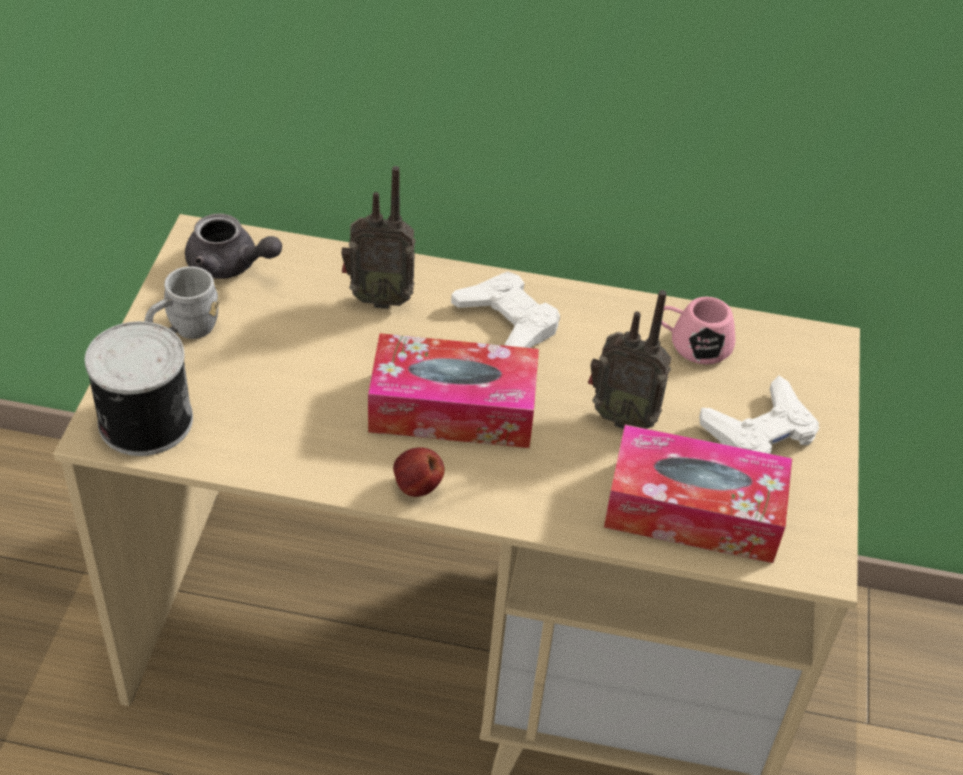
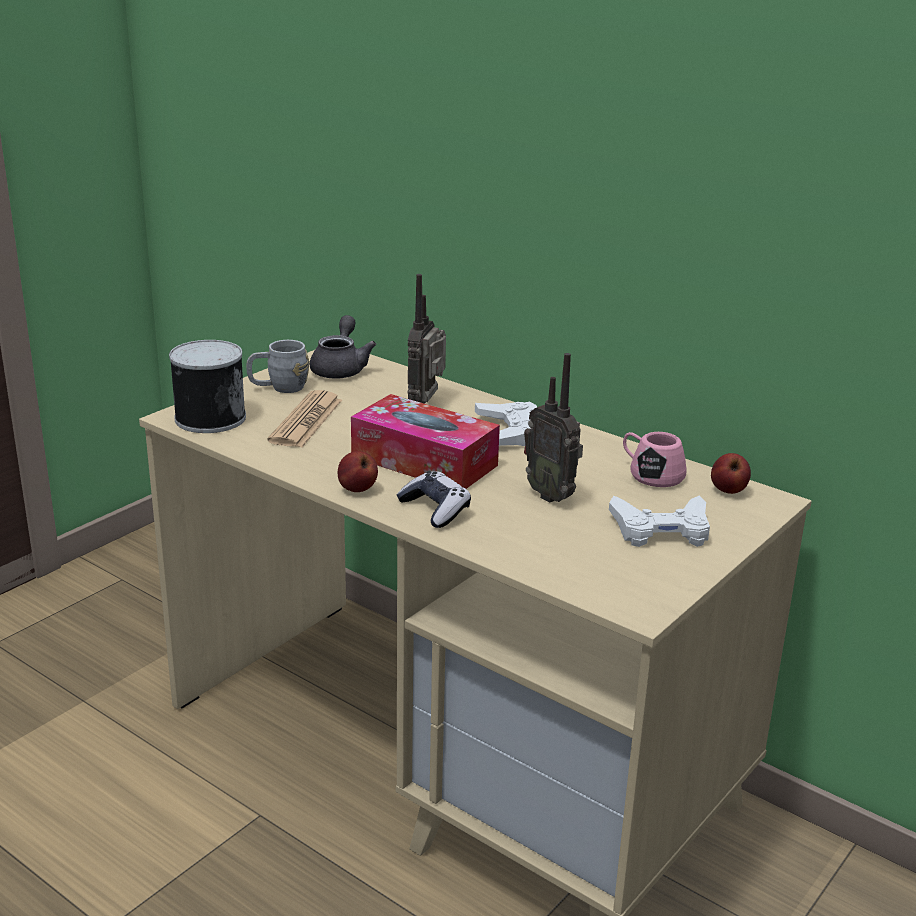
camera: 30 degrees right, 20 degrees down
(230, 266) = (341, 368): grey teapot -> grey teapot turned 135 degrees counterclockwise
(266, 384) = (306, 421): none -> newspaper
(379, 298) = (427, 402): radio -> radio turned 75 degrees clockwise
(524, 489) = (435, 509): none -> game controller
(693, 511) = (559, 554): tissue box -> none
(780, 342) = (728, 490): none -> apple

